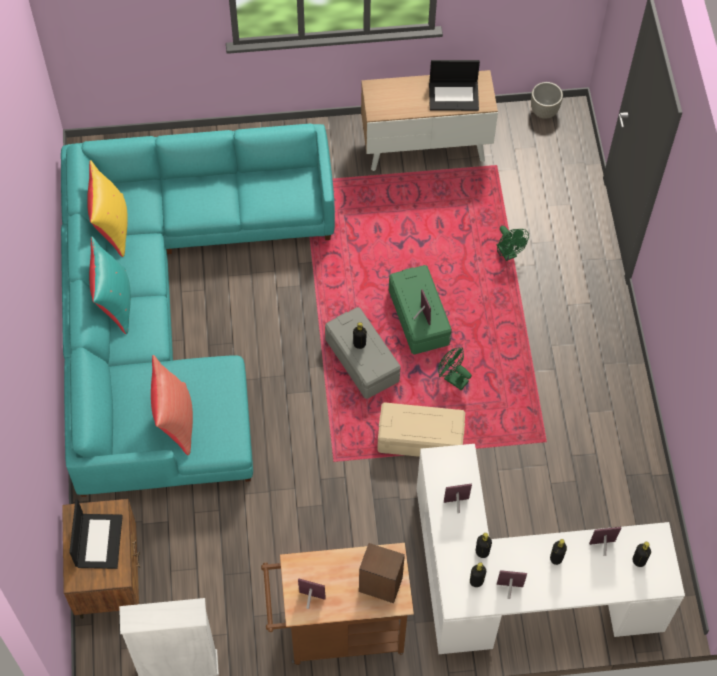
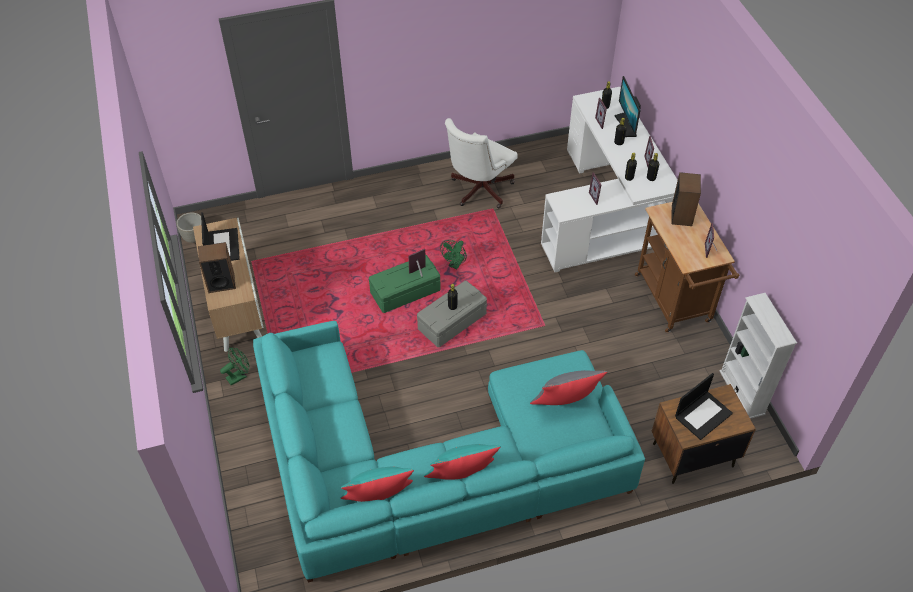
camera: 100 degrees left, 10 degrees down
(98, 540) = (703, 414): laptop -> laptop turned 150 degrees clockwise
(111, 226) = (379, 498): yellow pillow -> turquoise pillow
(175, 420) = (565, 403): red pillow -> grey pillow
(398, 92) = (221, 283): none -> speaker
(421, 437) = (509, 276): beige storage box -> none
(508, 254) = (337, 245): green fan -> green fan (239, 376)
(583, 430) = (478, 191): none -> white office chair
(592, 580) = (626, 125): none -> monitor

